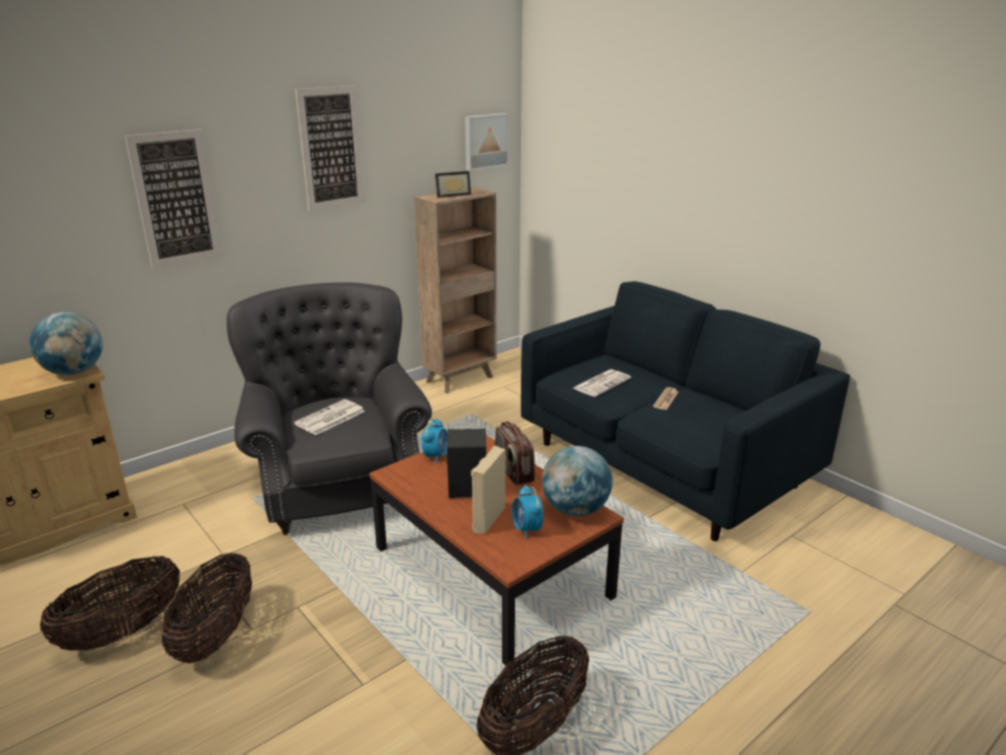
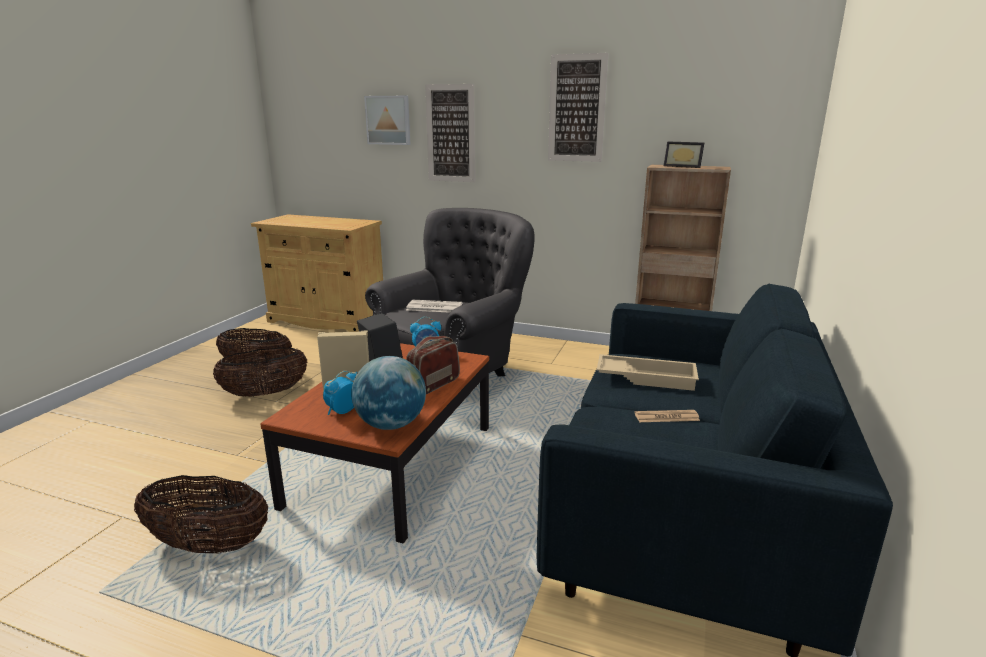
camera: 60 degrees right, 5 degrees down
(74, 372) = (346, 227): globe -> none
(485, 141) = (763, 119): picture -> picture (388, 120)
(602, 383) = (646, 377): newspaper -> beige tray

